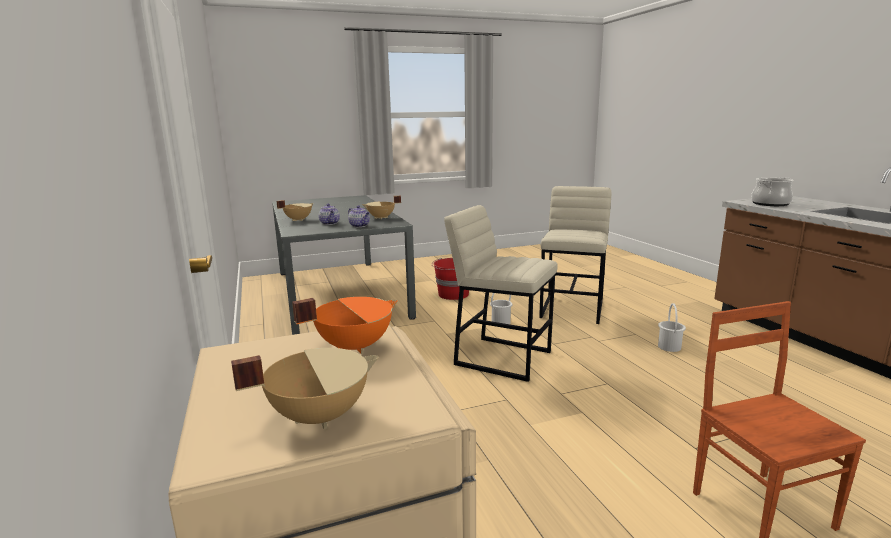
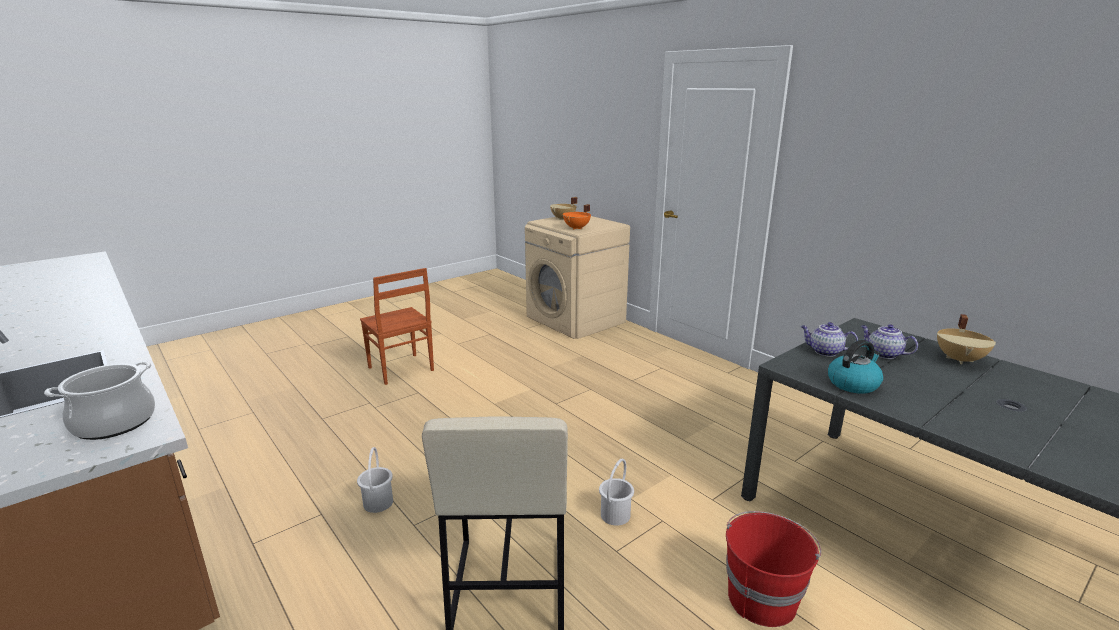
camera: 160 degrees right, 5 degrees up
(381, 218) = (853, 383): beige cooking pot -> kettle
(500, 357) = (582, 446): beige chair -> none

